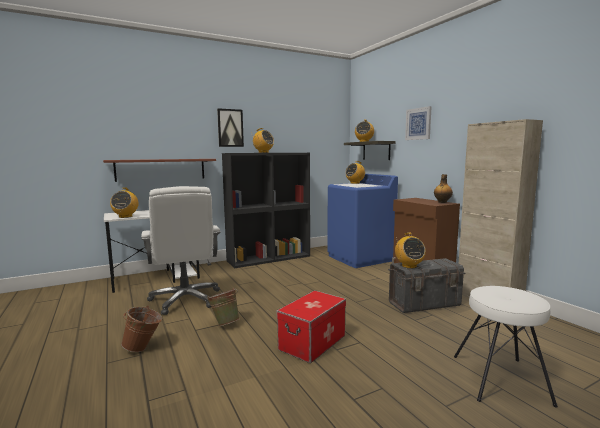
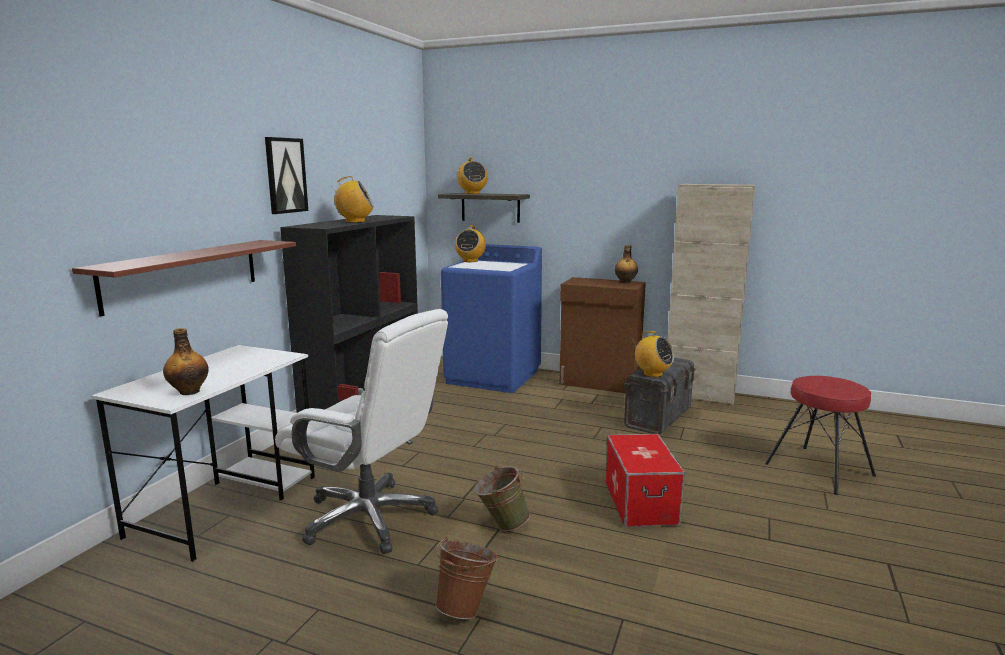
camera: 40 degrees left, 5 degrees up
(125, 216) = (189, 391): radio -> bottle
(418, 124) = (573, 172): picture -> none
(500, 379) = (819, 469): white stool -> red stool

